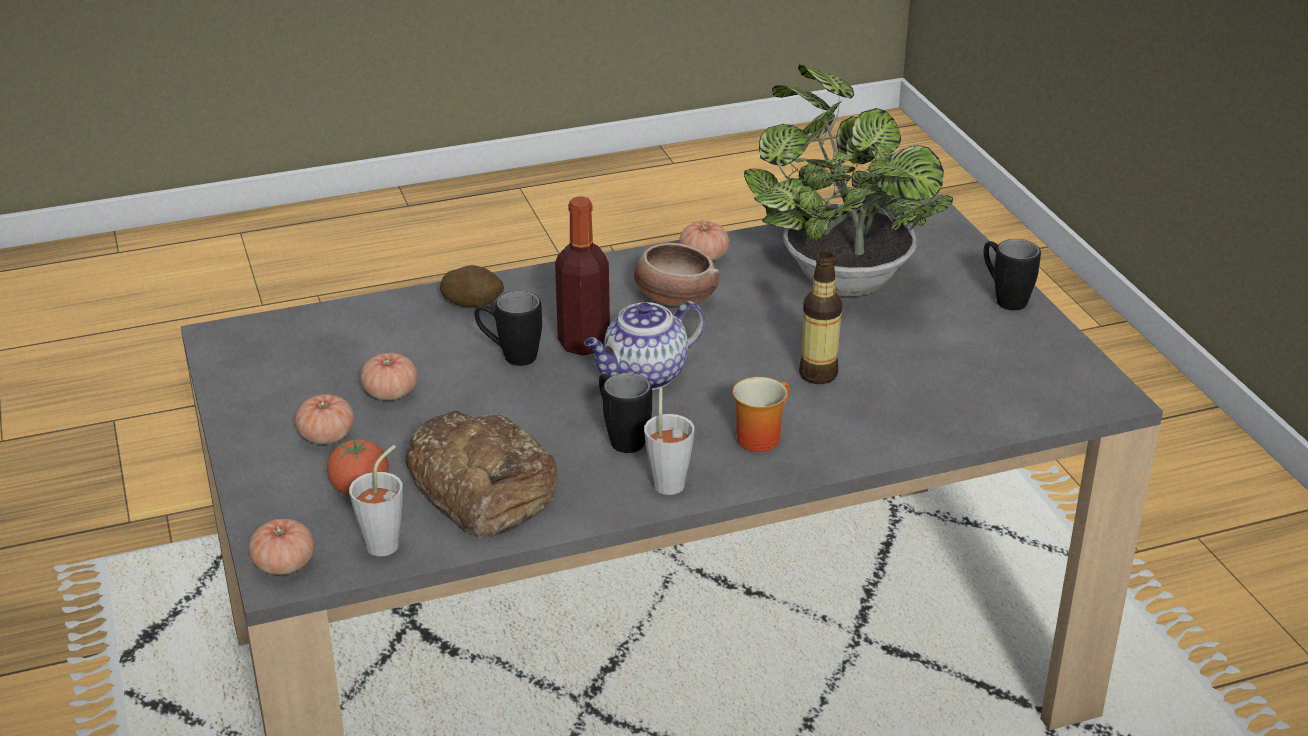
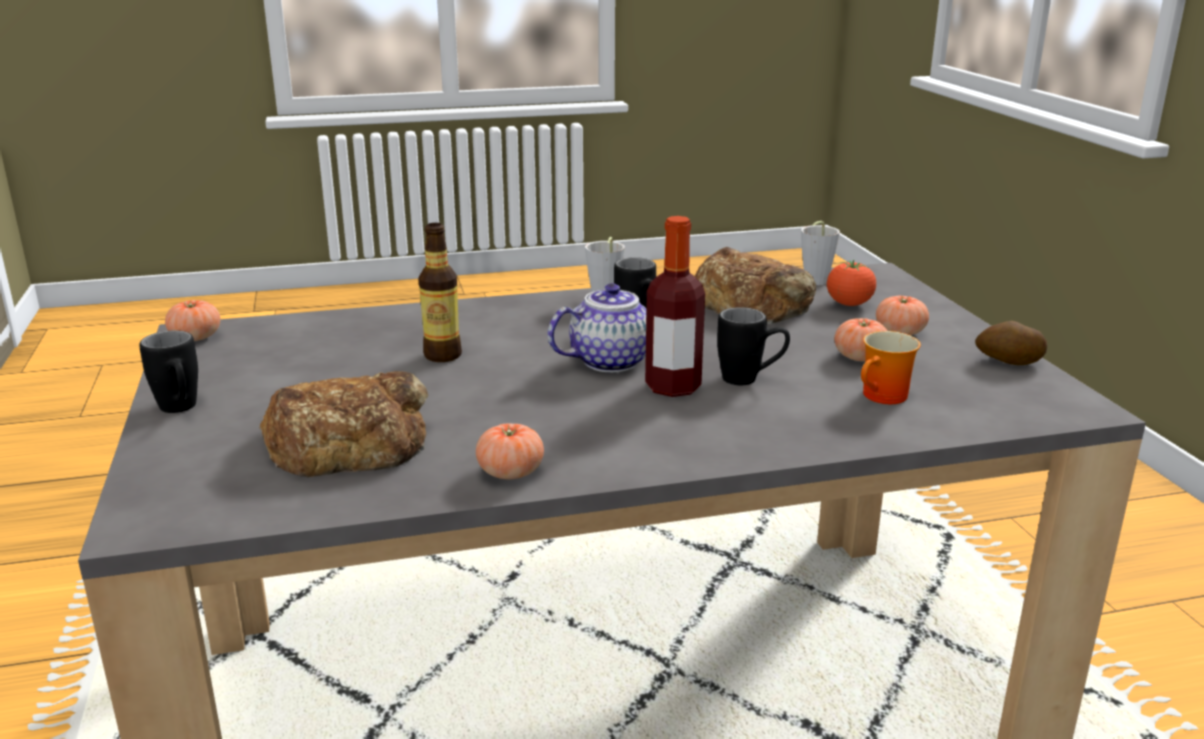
camera: 175 degrees left, 10 degrees down
(284, 564) = (880, 276): tomato -> tomato (195, 337)
(473, 302) = (808, 431): potato -> potato (1008, 362)
(674, 299) = (565, 424): bowl -> none
(758, 435) = (521, 321): mug -> mug (885, 398)
(840, 276) = (349, 441): potted plant -> bread

